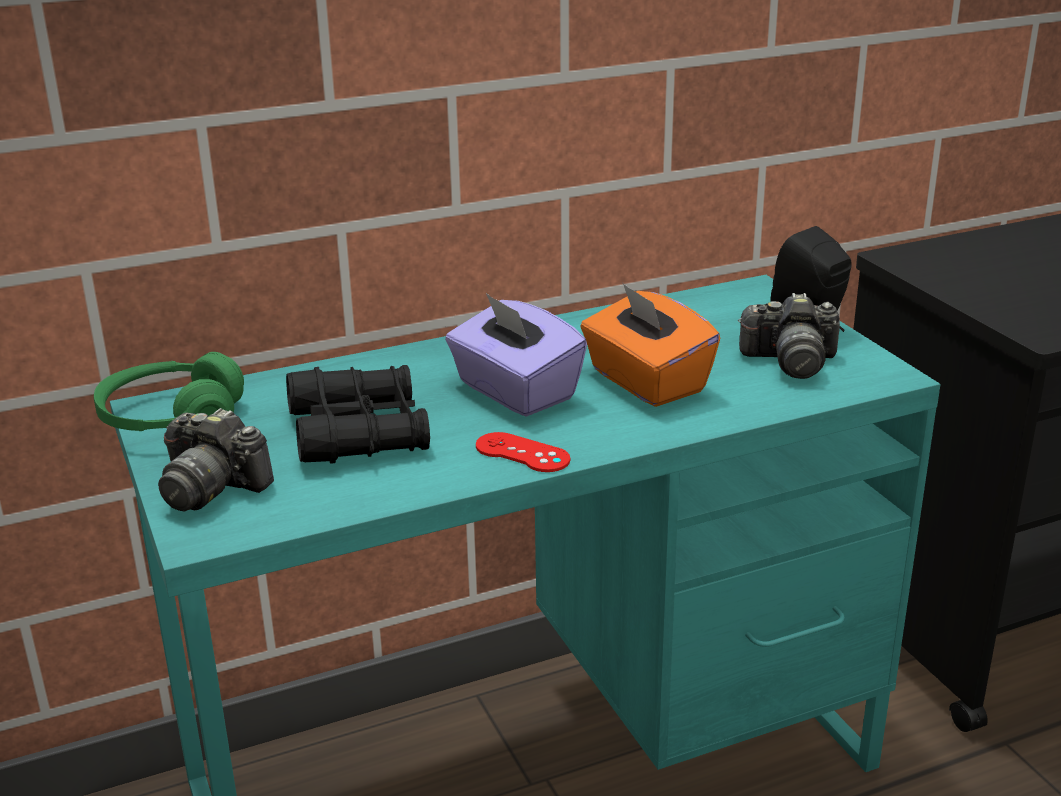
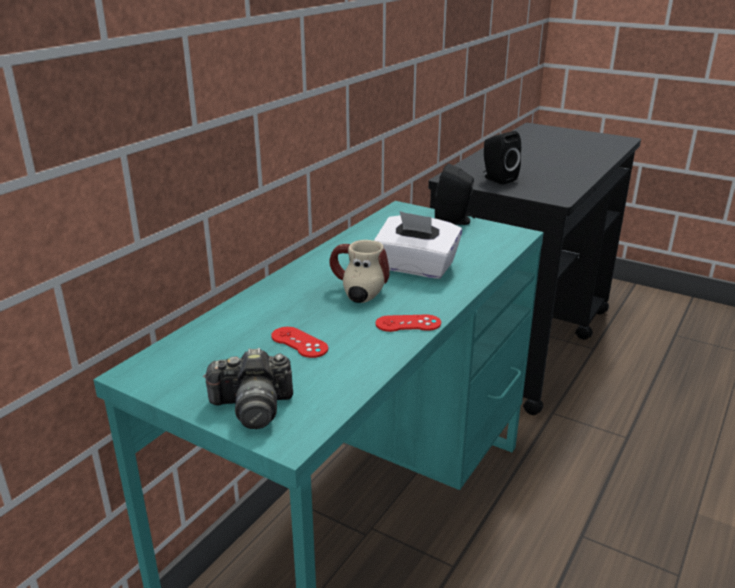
camera: 35 degrees left, 0 degrees up
(172, 419) = (162, 375): green headphones -> none
(359, 432) = (299, 342): black binoculars -> red game controller
(515, 391) = (356, 293): purple tissue box -> mug
(646, 382) = (416, 268): orange tissue box -> white tissue box
(790, 362) = (468, 239): camera -> none
(981, 276) = (497, 179): none -> black speaker

